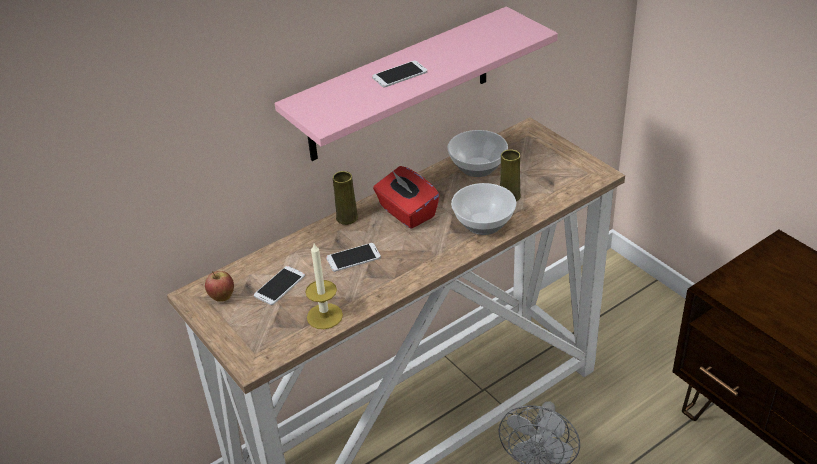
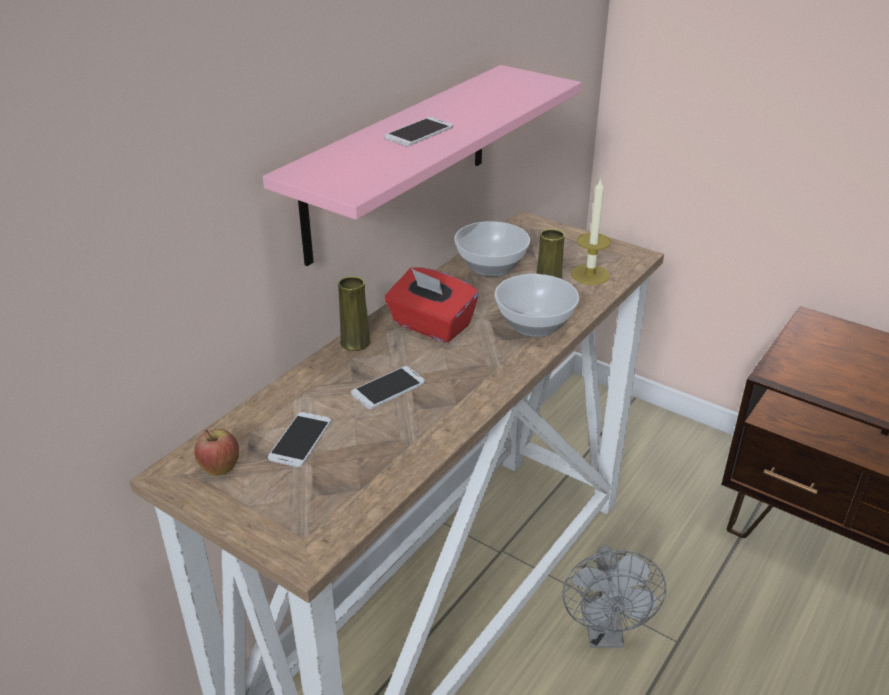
camera: 20 degrees left, 5 degrees down
(324, 316) = (385, 468): candle -> candle (590, 274)

